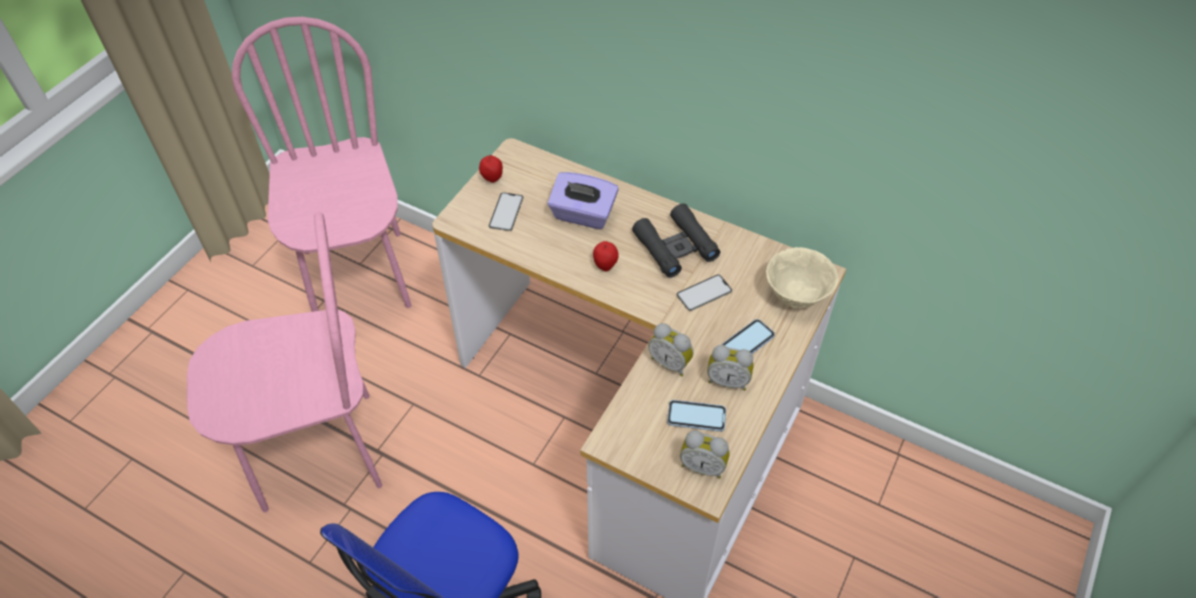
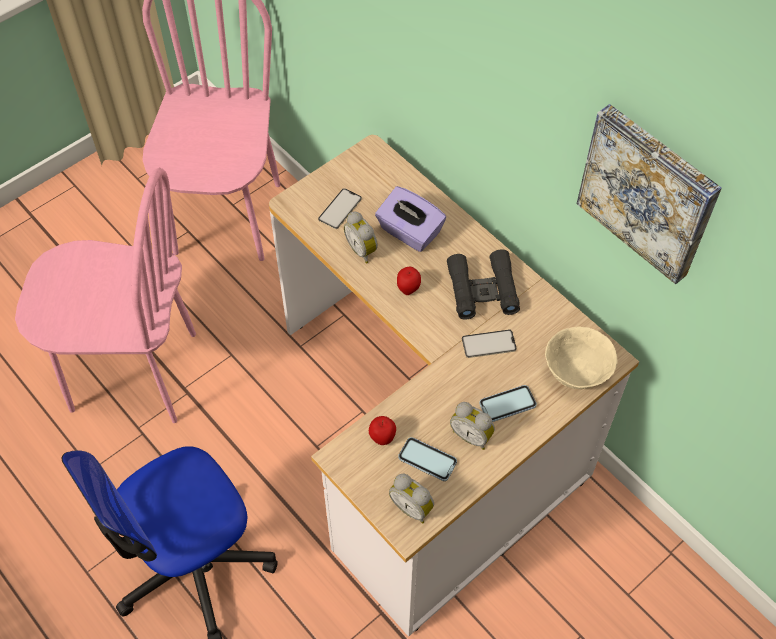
camera: 20 degrees right, 5 degrees up
(492, 179) = (341, 172): apple -> apple (382, 438)
(670, 362) = (427, 401): alarm clock -> alarm clock (363, 250)
(842, 85) = (649, 191): none -> picture

